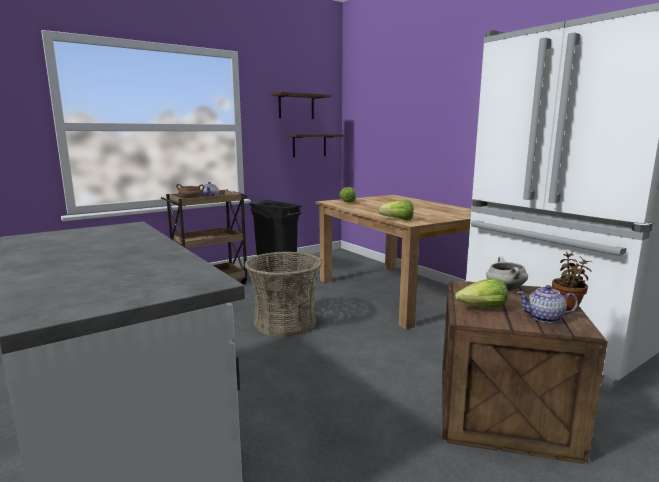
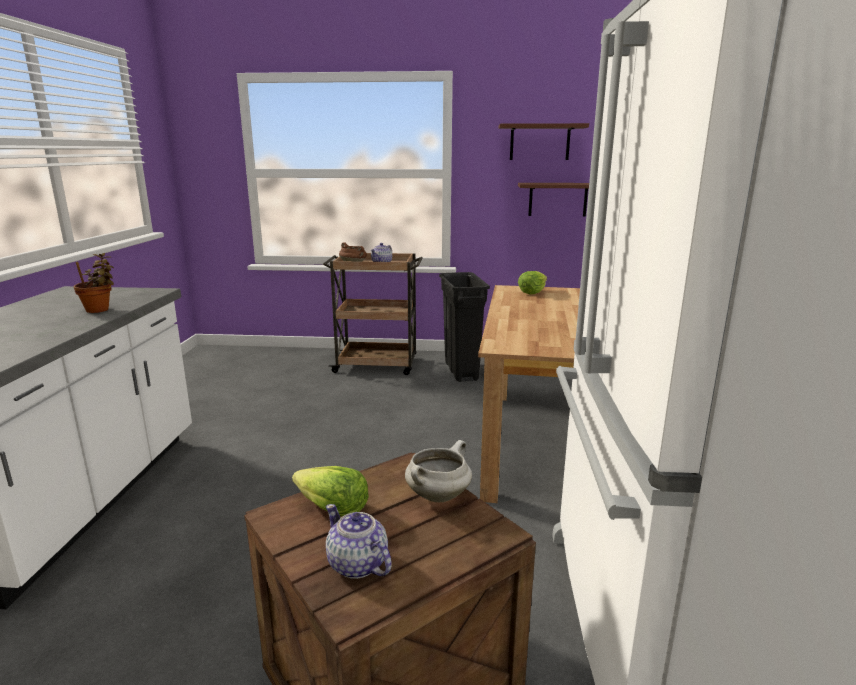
camera: 40 degrees right, 5 degrees up
(285, 322) = (367, 436): basket -> none
(398, 220) = (498, 337): lettuce -> none
(567, 307) = (440, 566): potted plant -> potted plant (100, 310)

